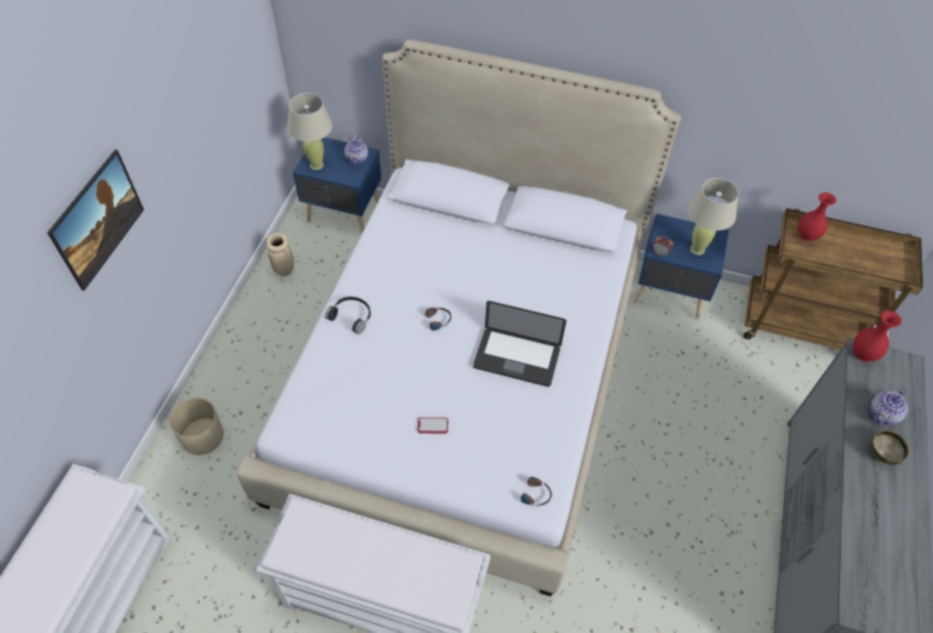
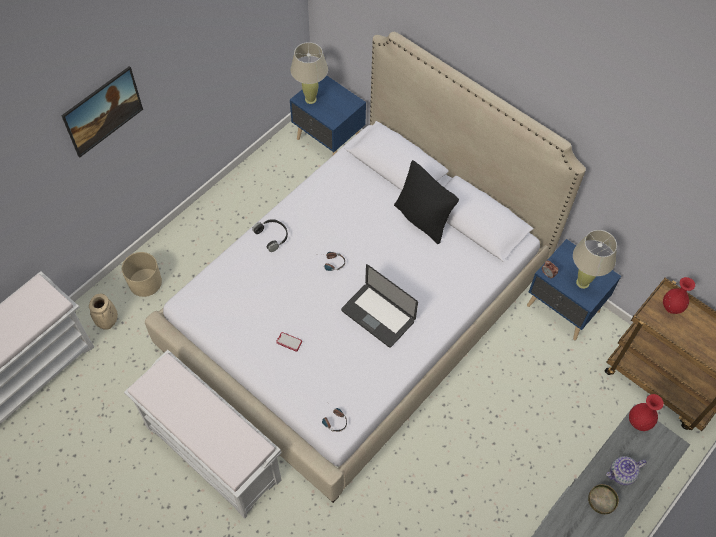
camera: 25 degrees right, 5 degrees up
(285, 270) = (261, 174): beige vase -> beige vase (108, 323)
(357, 158) = (345, 104): teapot -> none
(507, 242) = (422, 219): none -> black pillow

